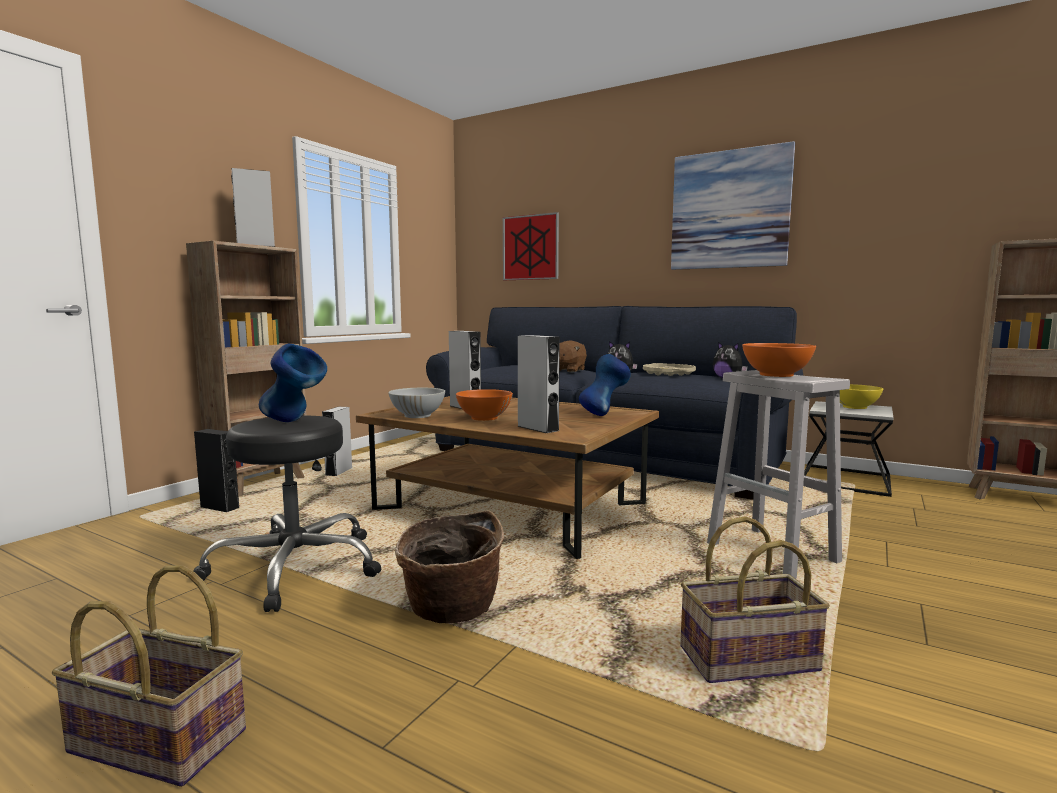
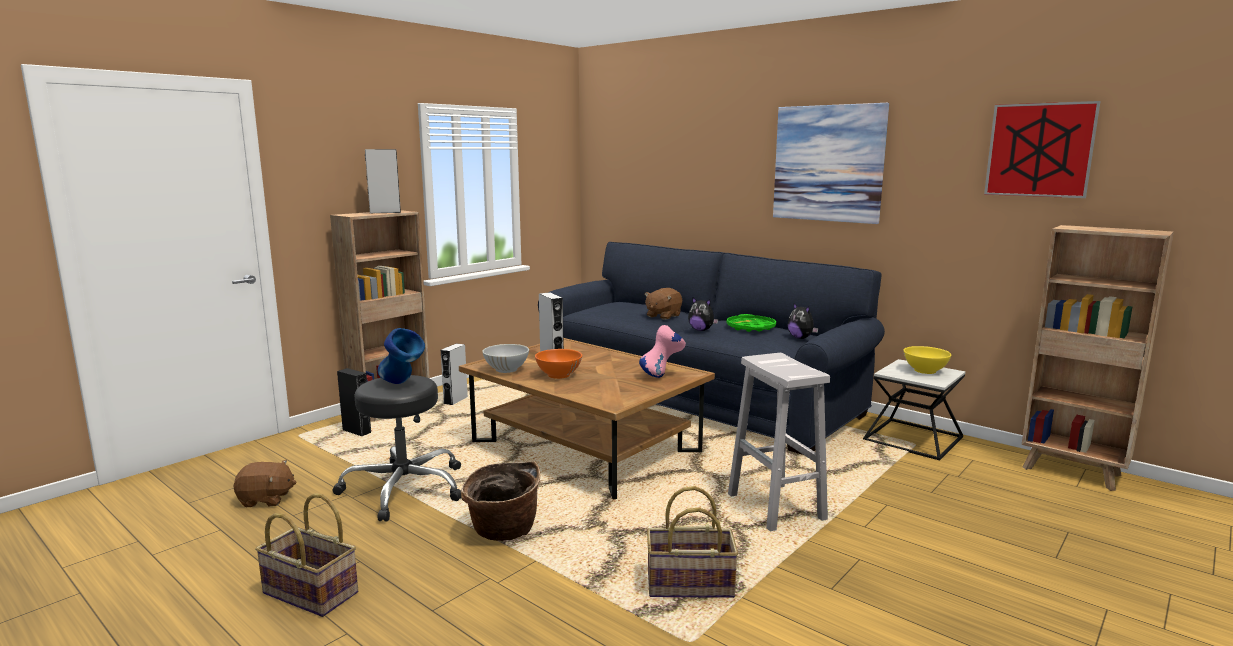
camera: 10 degrees right, 5 degrees up
(87, 597) = (266, 499): none -> brown plush toy
(530, 247) = (647, 182): picture -> picture (1039, 150)
(538, 428) = (593, 391): grey speaker -> none
(604, 415) = (662, 376): blue vase -> pink vase
(668, 374) = (750, 327): beige tray -> green tray
(776, 375) = (778, 364): orange bowl -> none

